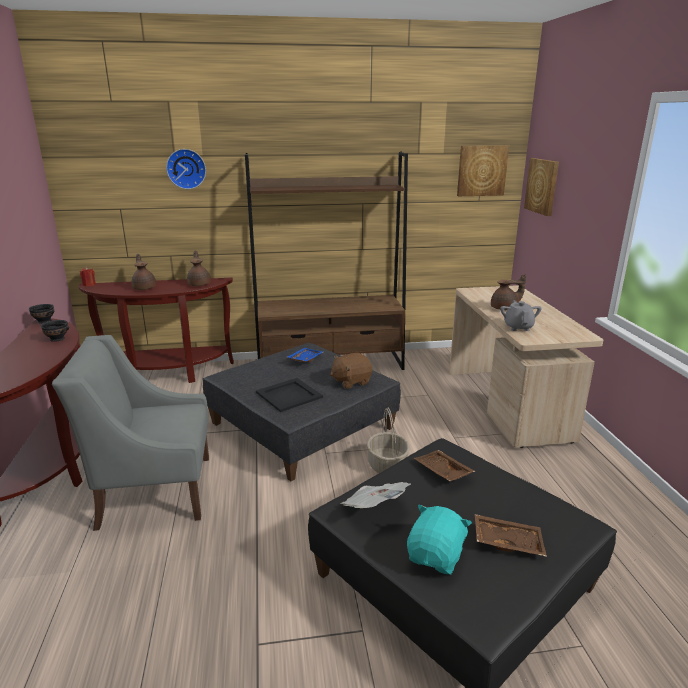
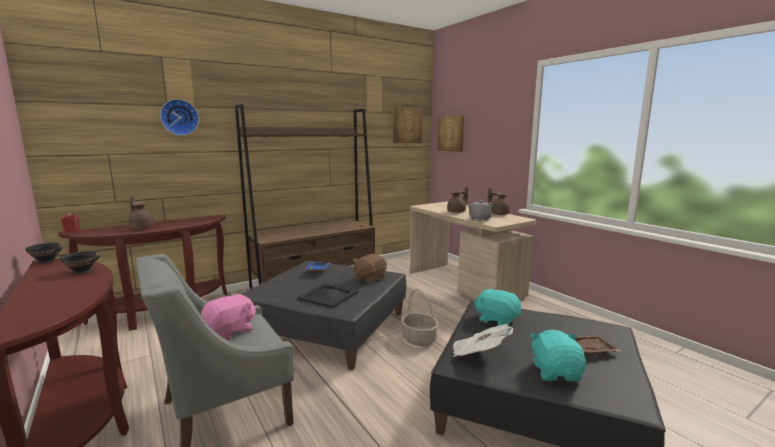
camera: 25 degrees left, 10 degrees down
(157, 419) = (230, 331): none -> pink plush toy
(199, 284) = (198, 220): brown teapot -> brown teapot (498, 214)
(442, 472) = (497, 320): brown tray -> turquoise plush toy

